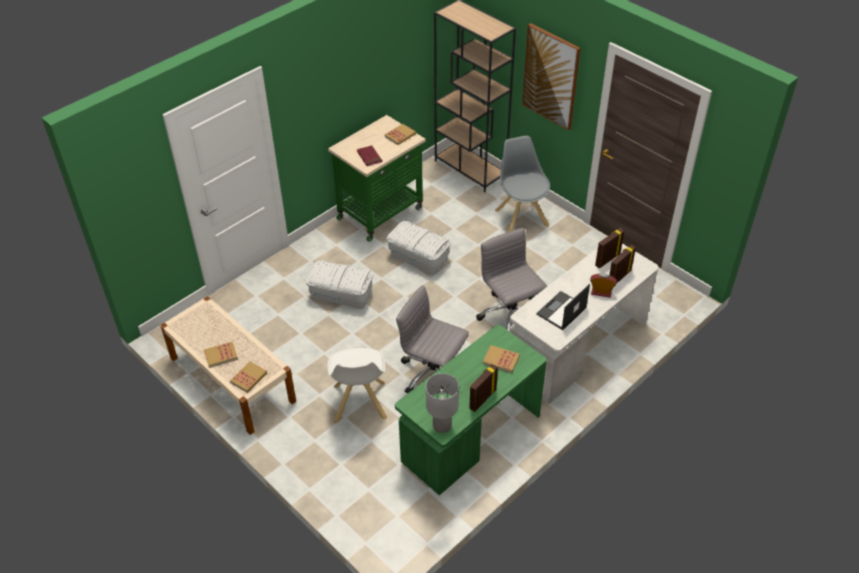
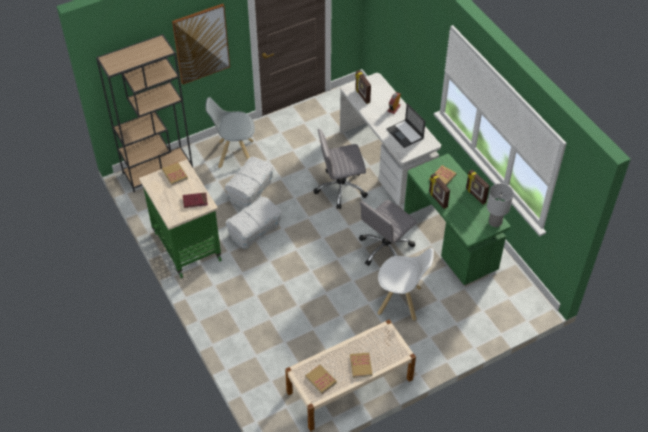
camera: 75 degrees left, 5 degrees up
(249, 378) = (391, 348): book -> book (320, 379)
(341, 295) = (278, 292): white storage box -> white storage box (251, 190)
(619, 277) = (382, 95): picture frame -> picture frame (437, 200)

